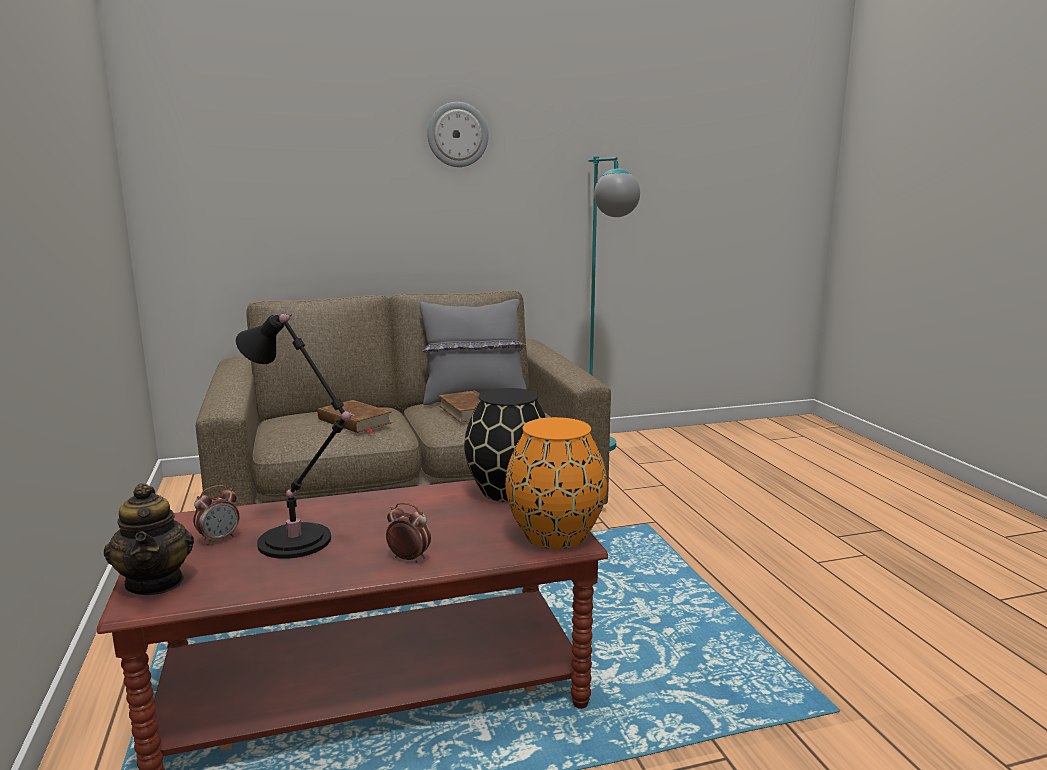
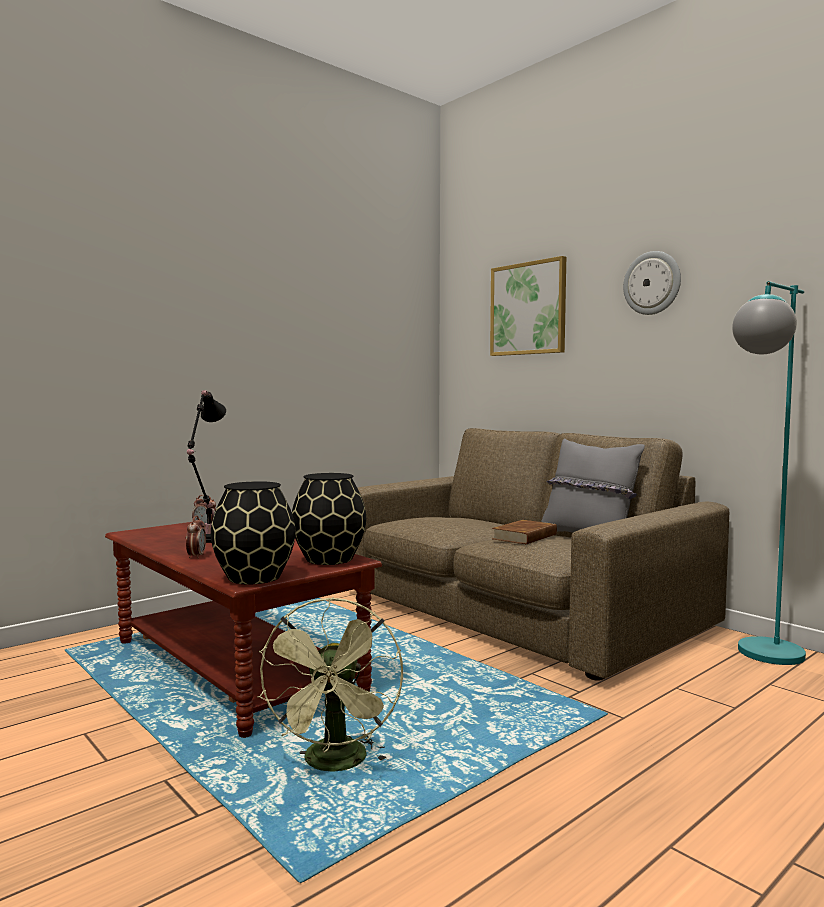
camera: 65 degrees right, 10 degrees down
(156, 582) = (149, 530): teapot -> none
(295, 144) = (528, 309): none -> picture
(354, 421) = (447, 522): brown book -> none
(554, 535) = (253, 577): orange vase -> black vase
(668, 660) = (336, 765): none -> green fan

